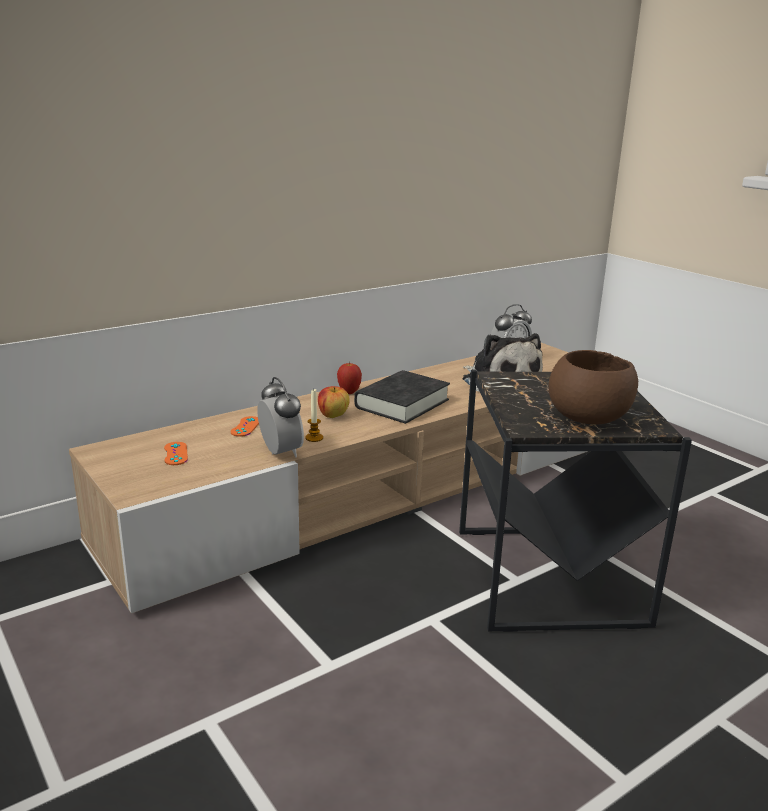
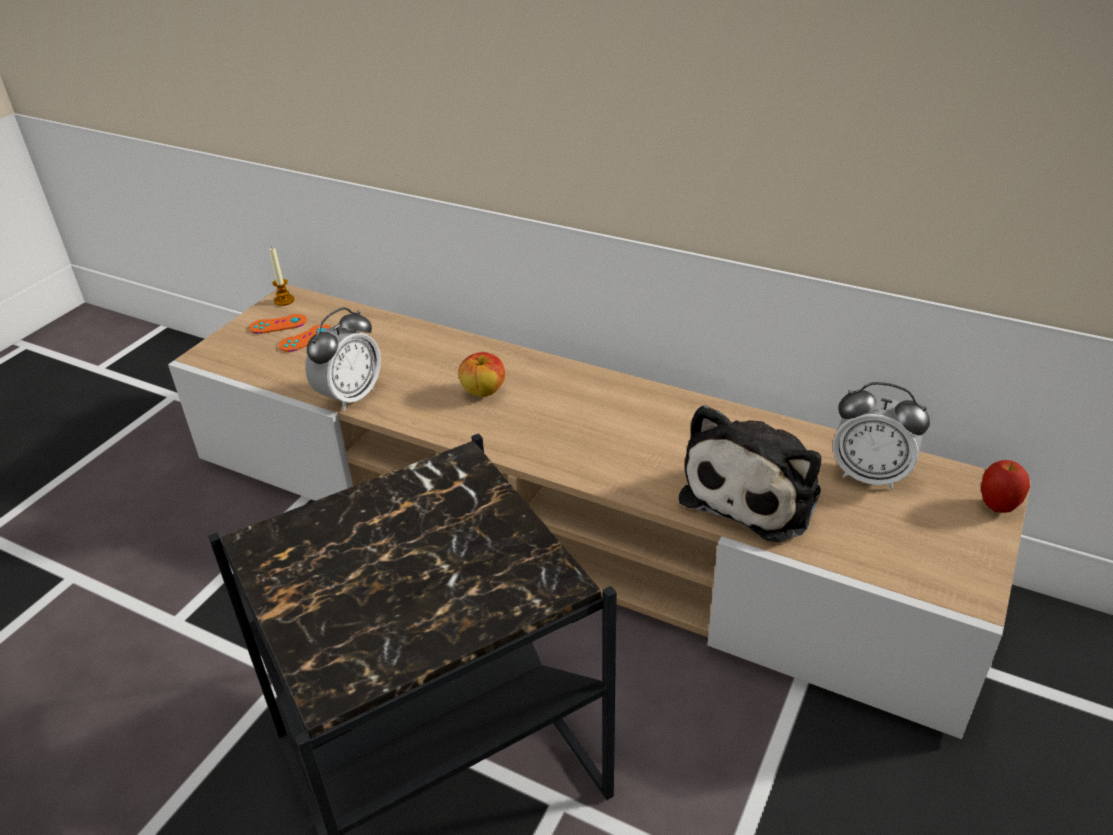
camera: 65 degrees right, 15 degrees up
(245, 426) = (403, 349): orange game controller -> orange game controller (278, 324)
(314, 438) = (405, 403): candle -> candle (284, 300)
(349, 392) = (571, 376): apple -> apple (997, 507)
(402, 403) = (572, 429): black book -> none
(589, 418) = (330, 599): brown bowl -> none

